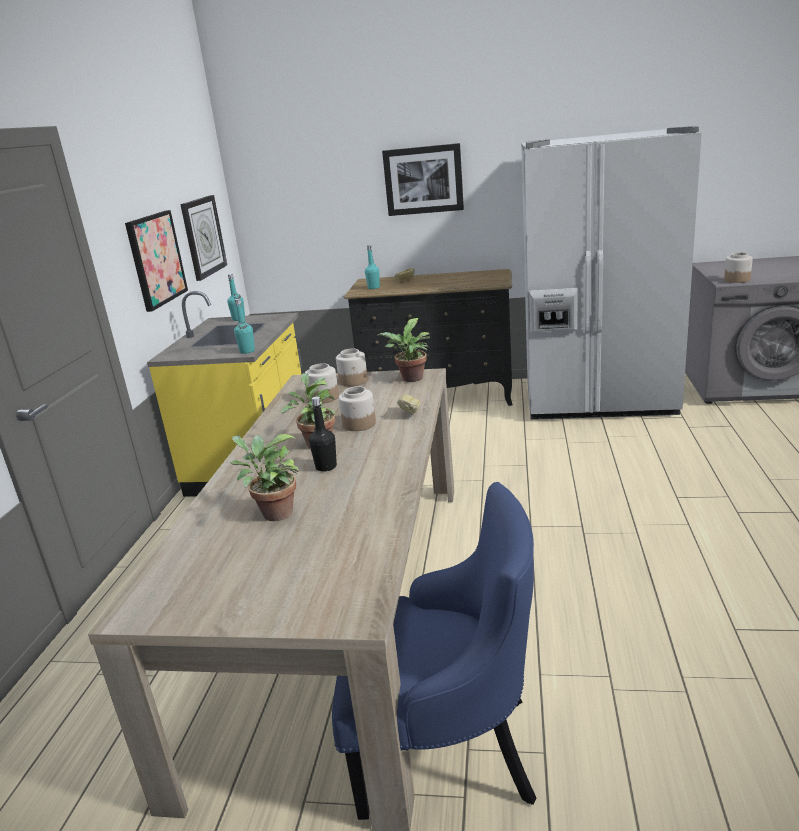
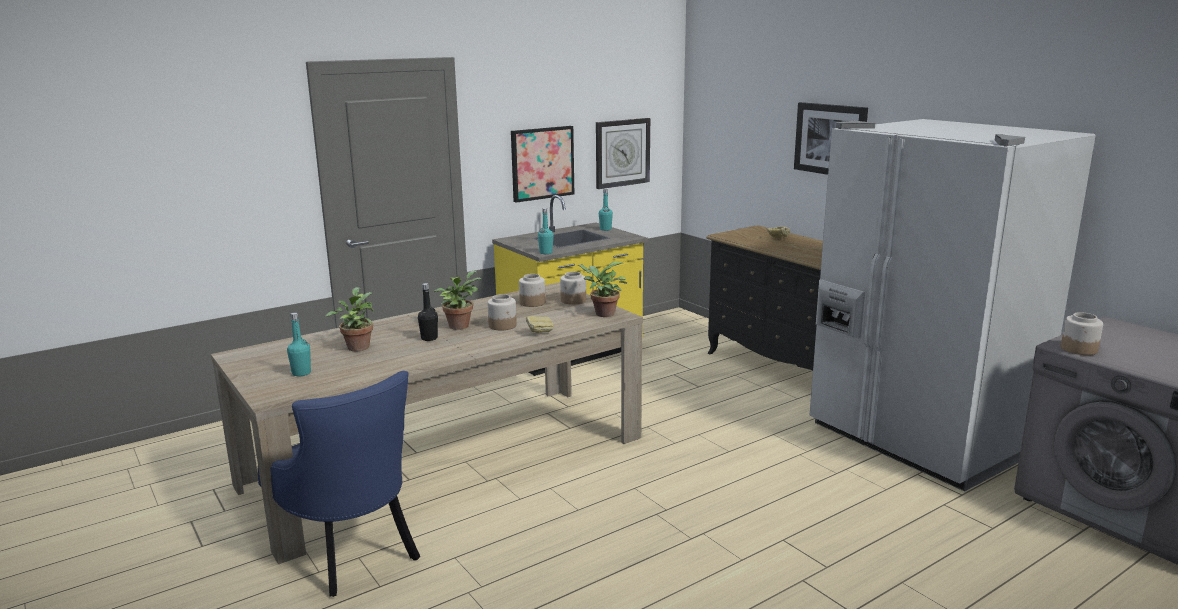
camera: 45 degrees right, 5 degrees down
(373, 288) = (741, 236): turquoise bottle -> turquoise bottle (301, 373)

